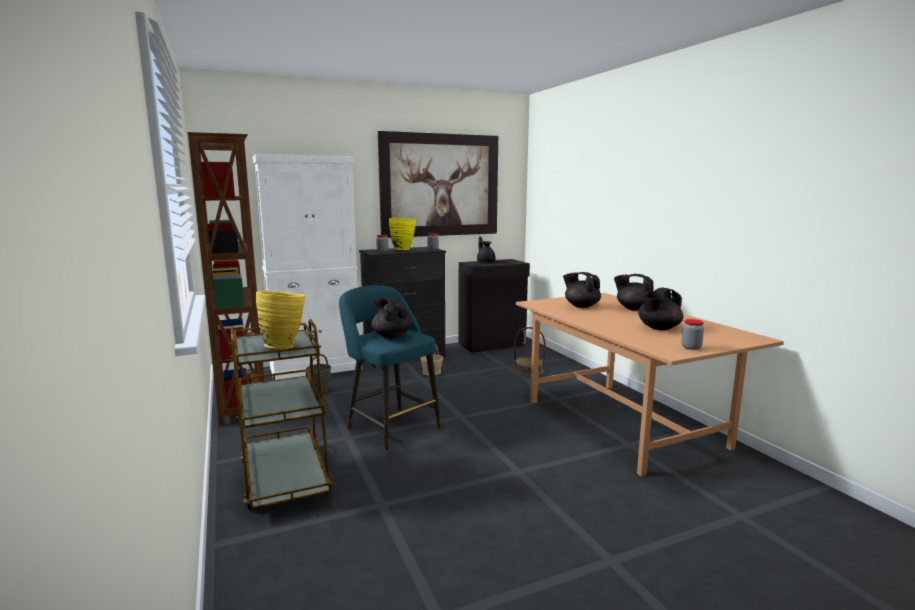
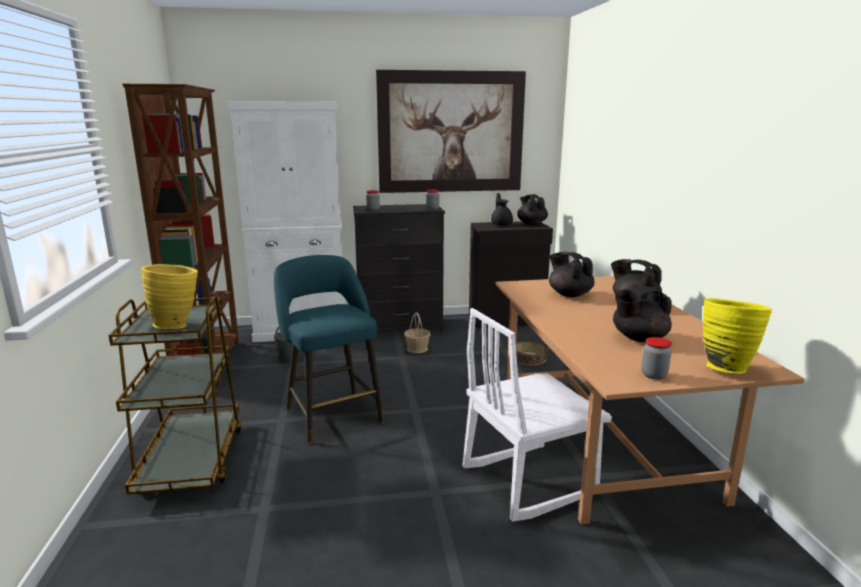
camera: 15 degrees right, 5 degrees up
(391, 336) = (326, 315): black teapot -> black teapot (531, 223)
(402, 250) = (397, 208): yellow vase -> yellow vase (725, 367)
(583, 453) = (527, 480): none -> white chair

